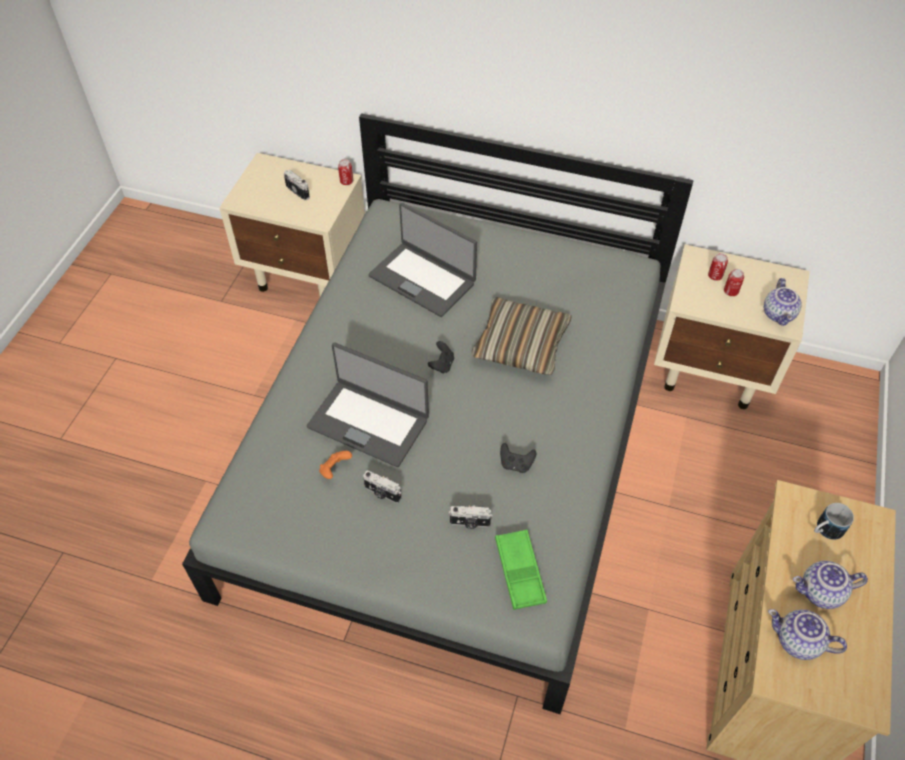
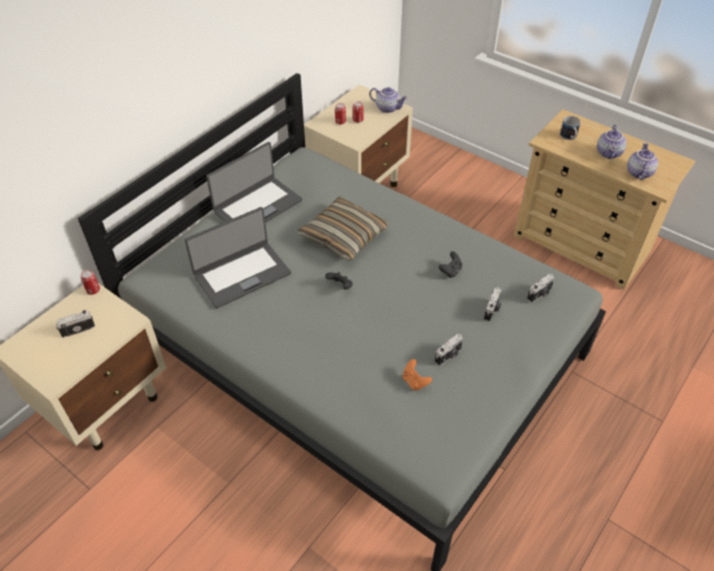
camera: 70 degrees left, 5 degrees down
(369, 422) = (376, 347): laptop -> laptop (257, 206)
(520, 571) = (540, 294): green tray -> camera
(797, 642) = (638, 172): teapot -> teapot turned 150 degrees clockwise

